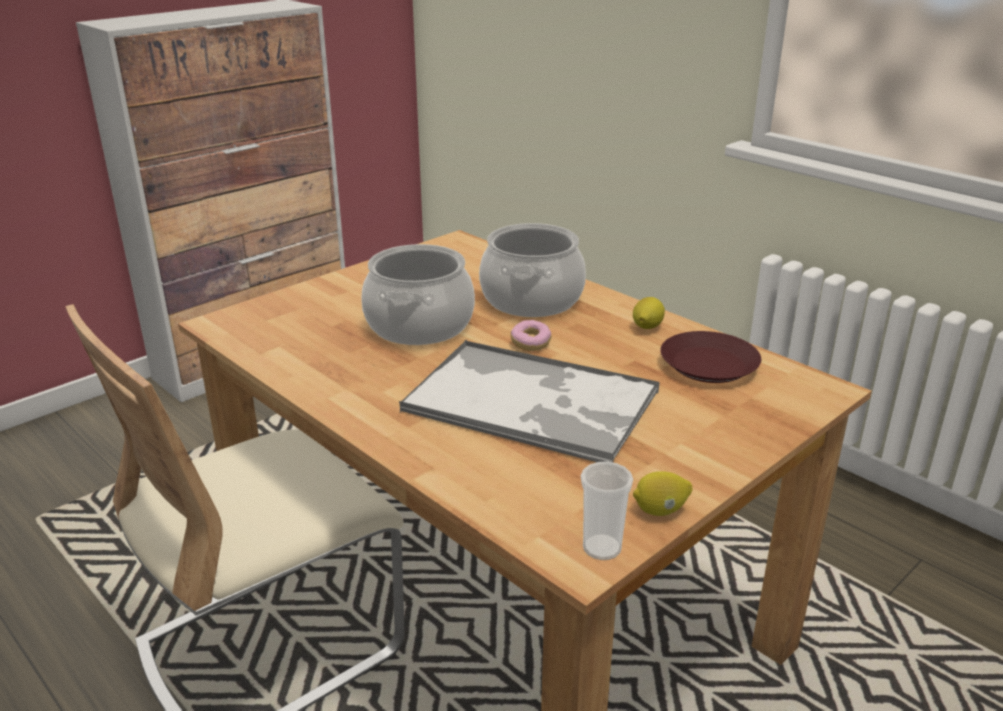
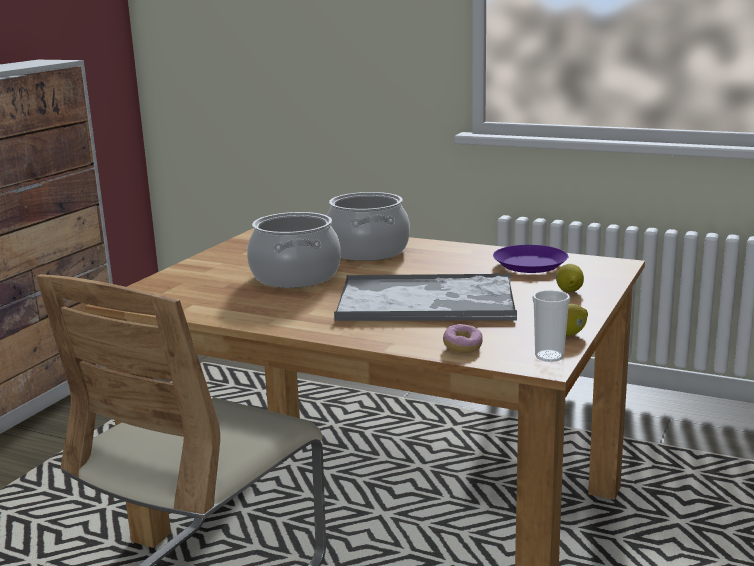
camera: 20 degrees left, 10 degrees down
(530, 344) = (393, 273): donut -> donut (462, 347)
(646, 327) = (467, 253): lemon -> lemon (569, 291)
(708, 365) = (530, 265): brown plate -> purple plate

